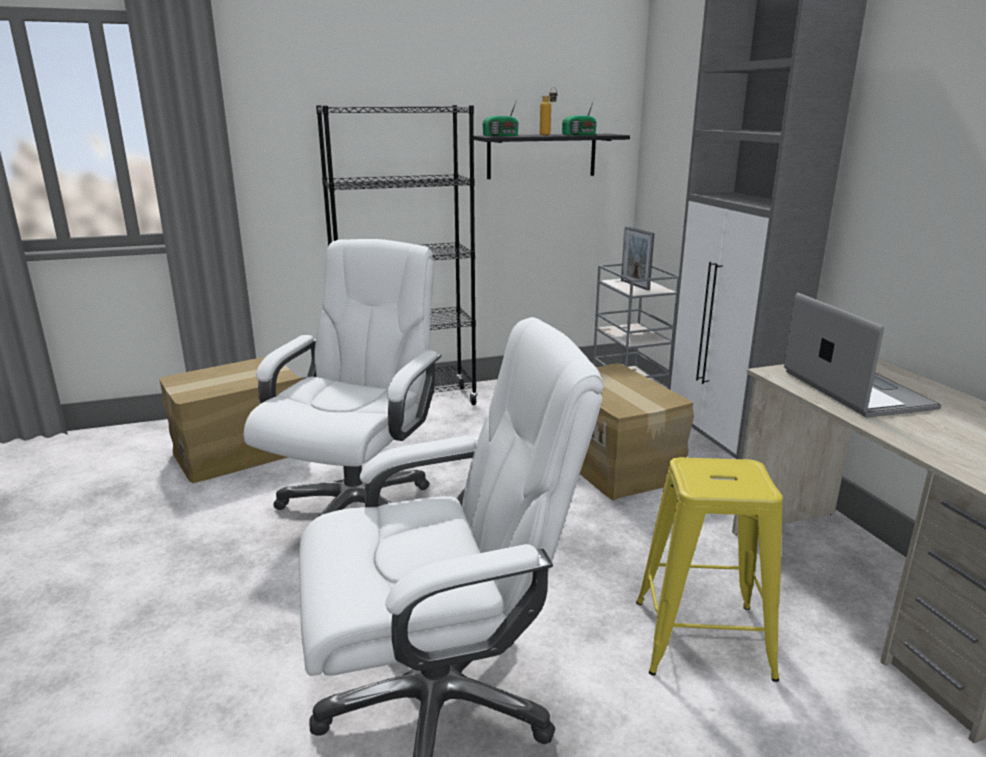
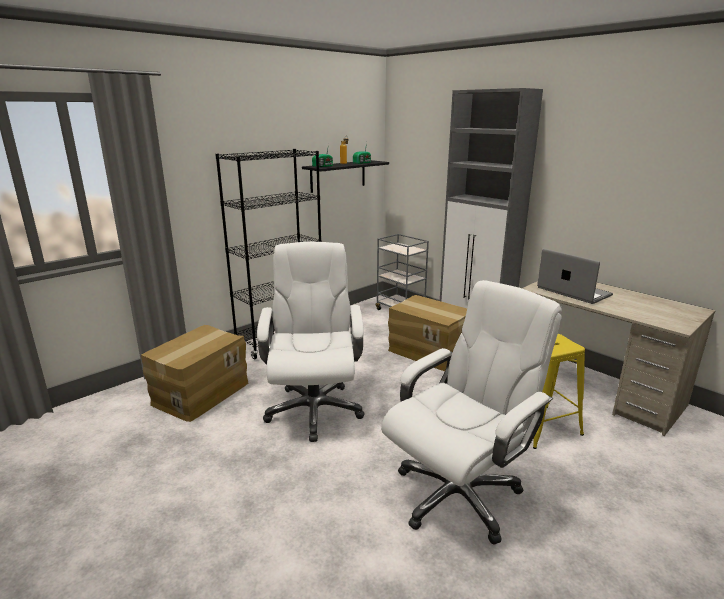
camera: 25 degrees left, 0 degrees up
(634, 285) = (401, 248): picture frame -> none

